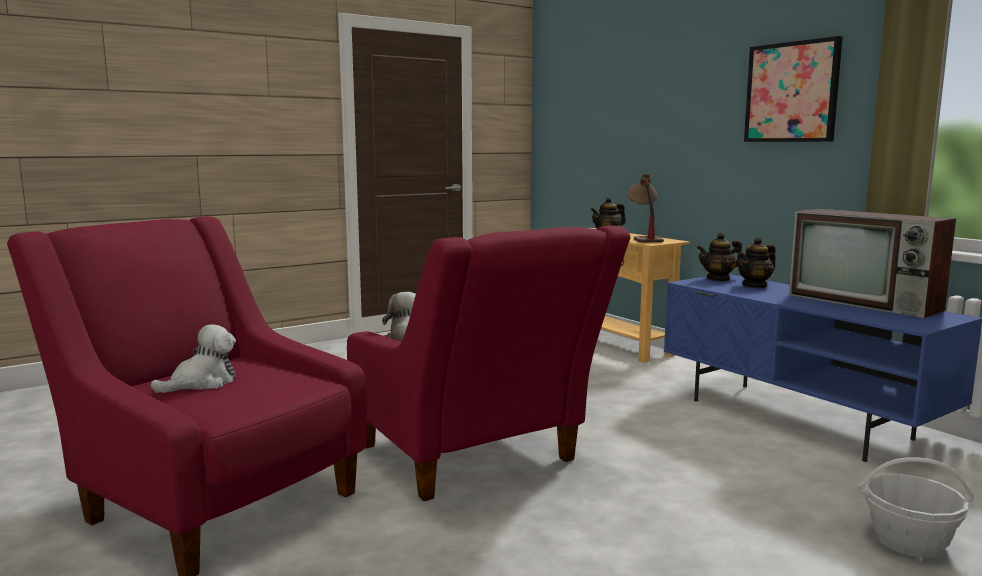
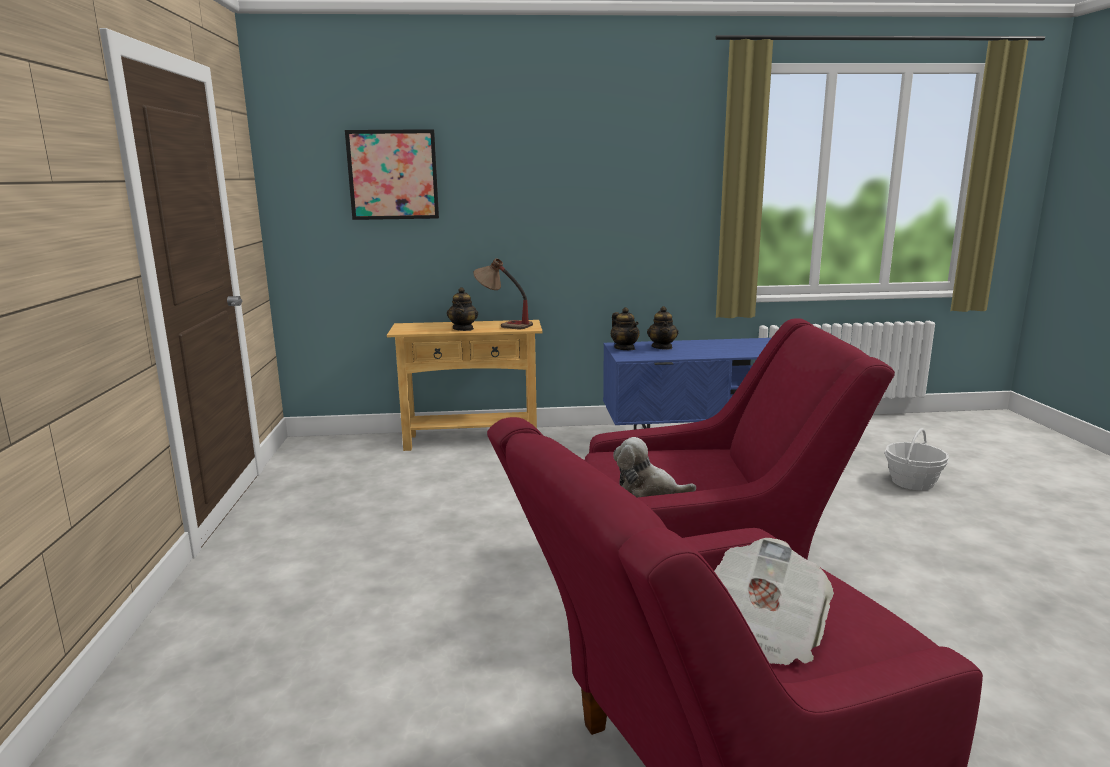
camera: 60 degrees left, 5 degrees up
(202, 383) = (763, 633): plush toy -> newspaper
(718, 279) = (624, 348): teapot -> teapot turned 45 degrees counterclockwise
(792, 92) = (635, 178): picture -> picture (393, 175)
(866, 303) = (747, 342): television -> none

